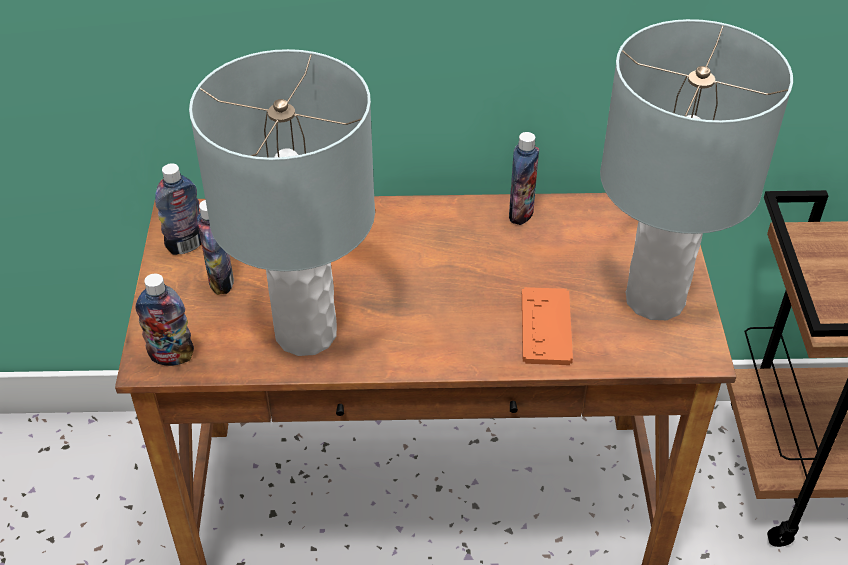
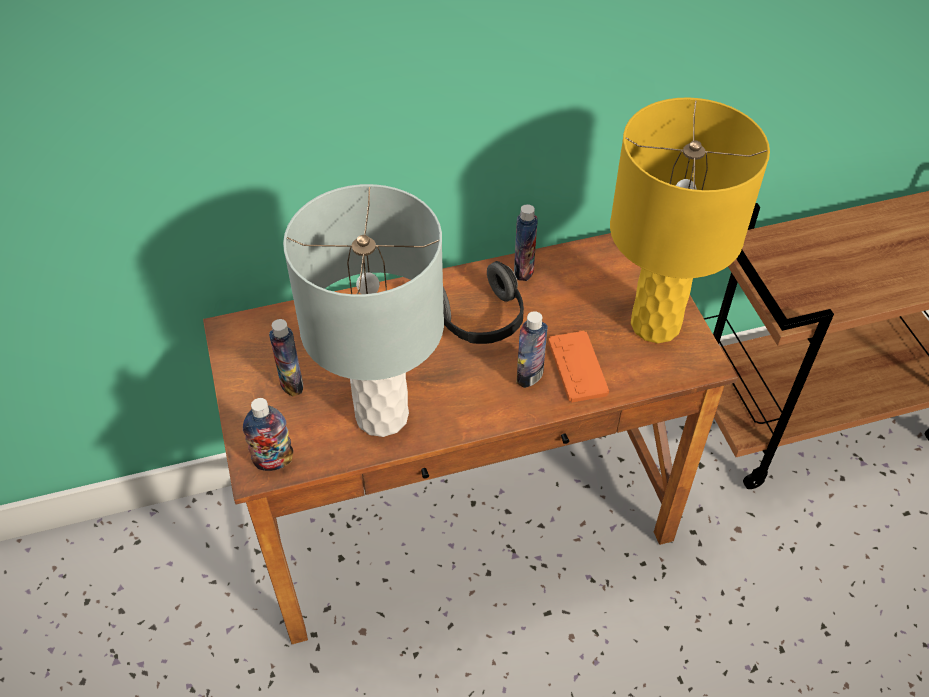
camera: 15 degrees left, 5 degrees up
(186, 245) = (247, 356): bottle -> bottle (529, 376)
(452, 257) = (481, 321): none -> headphones
(655, 298) = (655, 323): grey table lamp -> yellow table lamp

